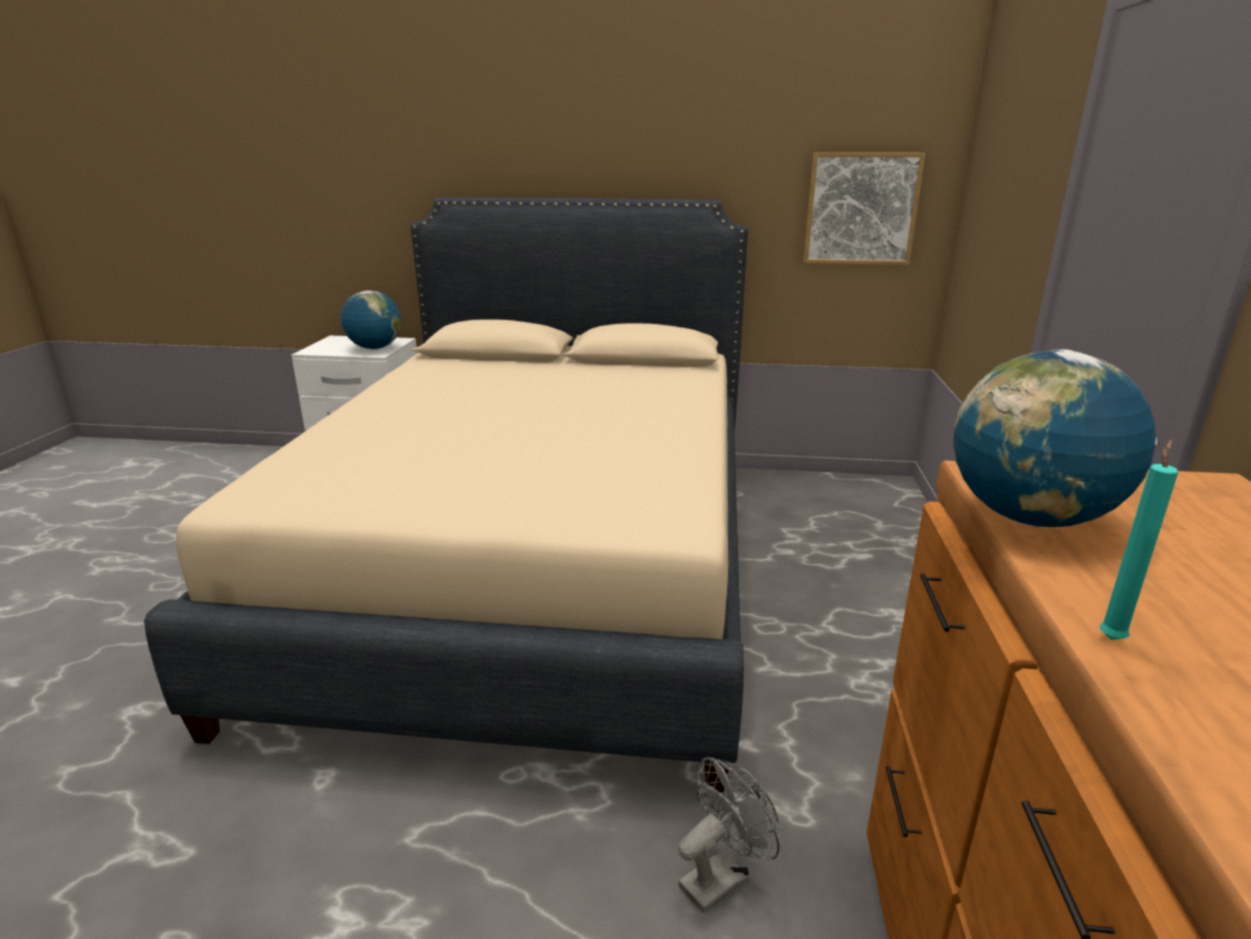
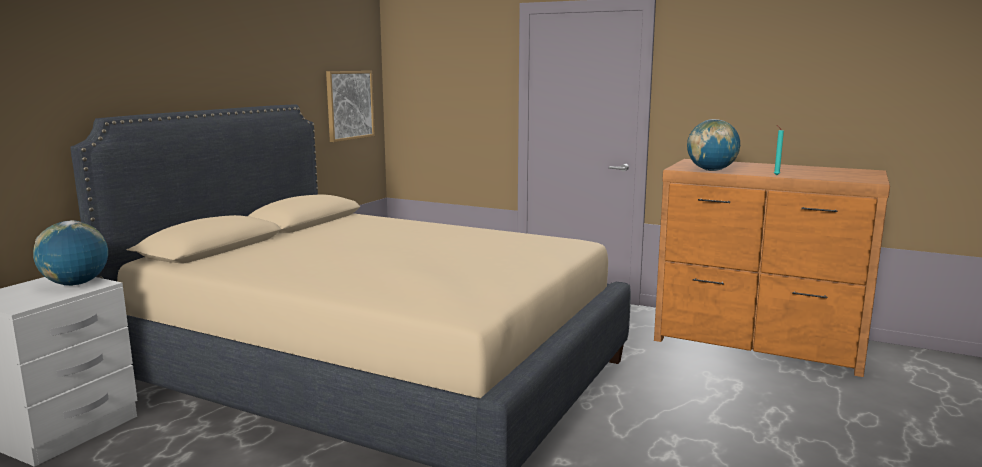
camera: 70 degrees left, 10 degrees down
(721, 876) = (666, 370): grey fan -> none

